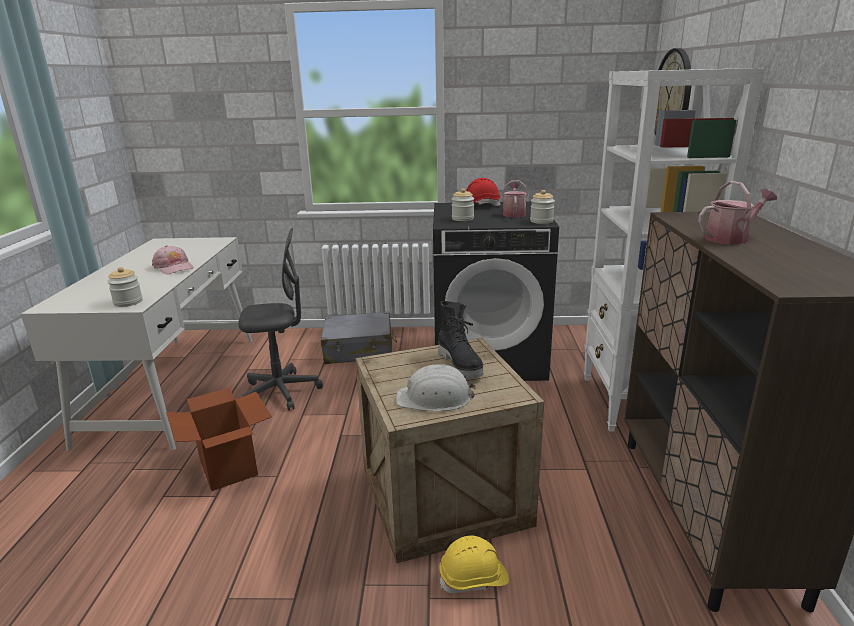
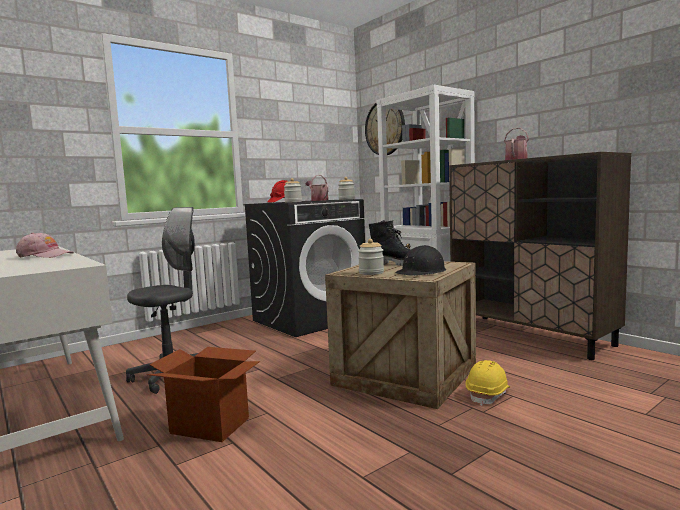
camera: 40 degrees left, 15 degrees down
(128, 302) = (65, 265): jar -> jar (371, 273)
(359, 350) = (200, 340): grey suitcase -> none
(434, 398) = (422, 272): white hard hat -> black hard hat

